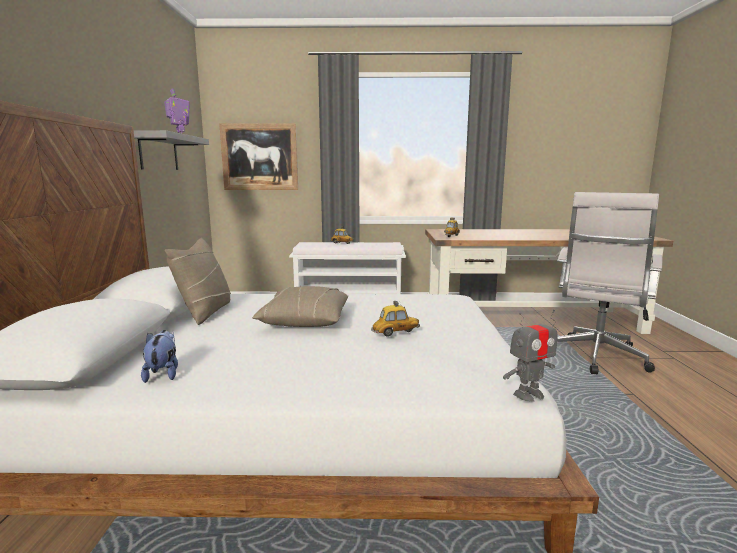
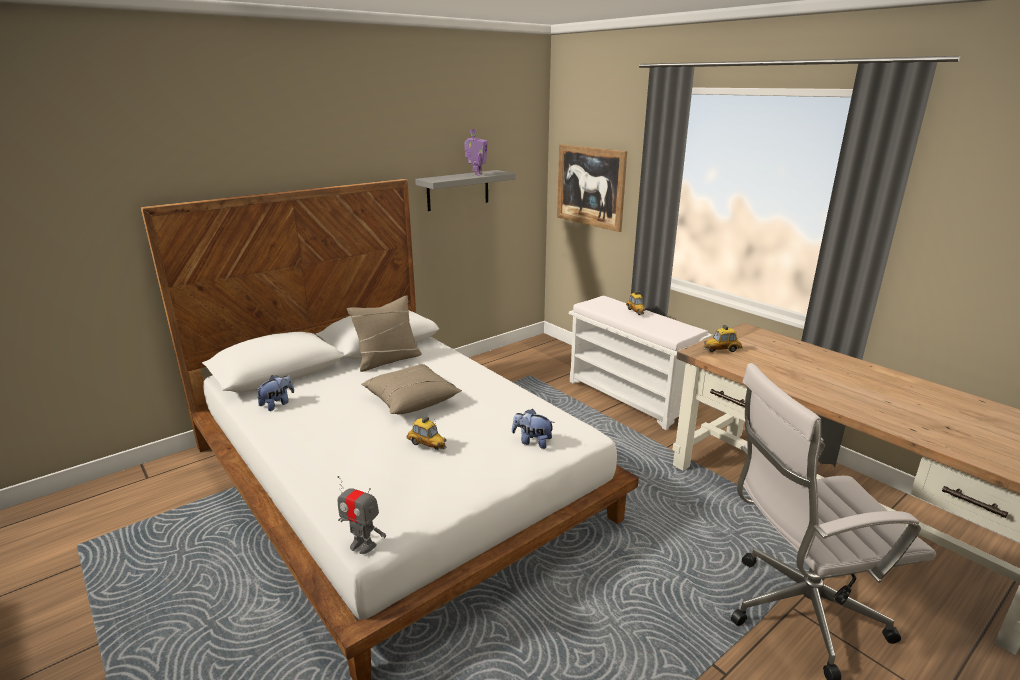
camera: 50 degrees right, 10 degrees up
(444, 308) = (532, 441): none -> plush toy

